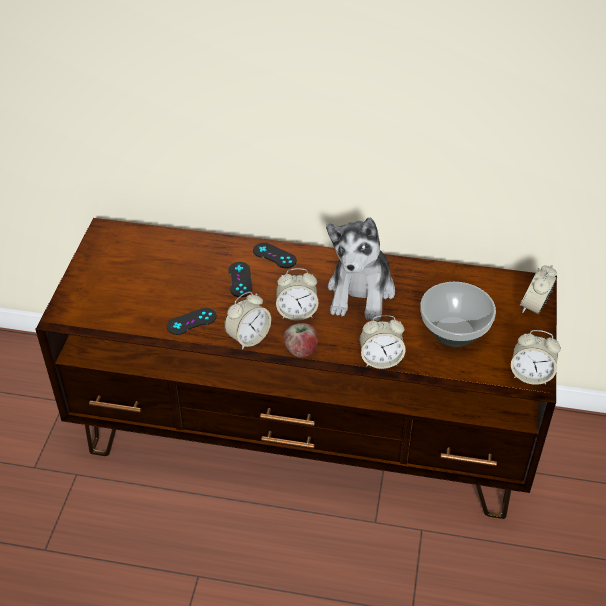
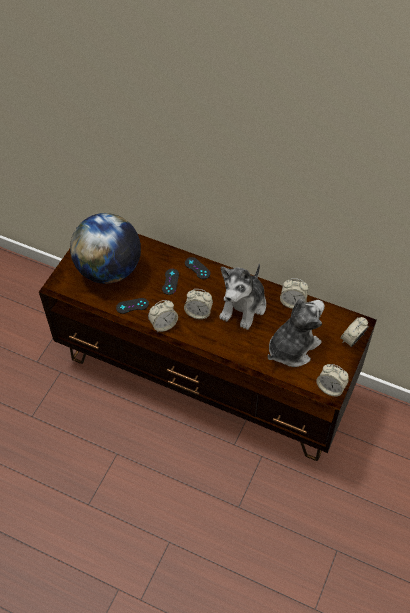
camera: 15 degrees right, 10 degrees up
(141, 280) = (109, 270): none -> globe
(301, 350) = (193, 340): apple -> none
(380, 360) = (240, 357): alarm clock -> alarm clock (293, 302)
(452, 332) = (292, 347): bowl -> plush toy

